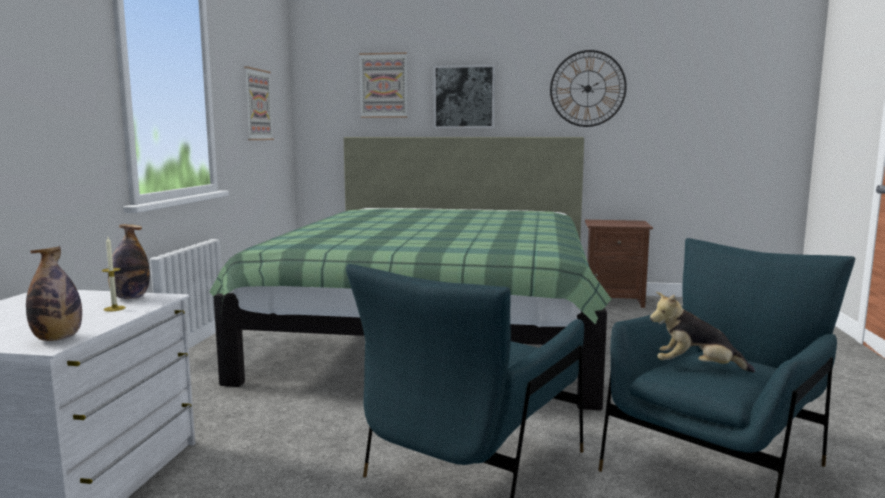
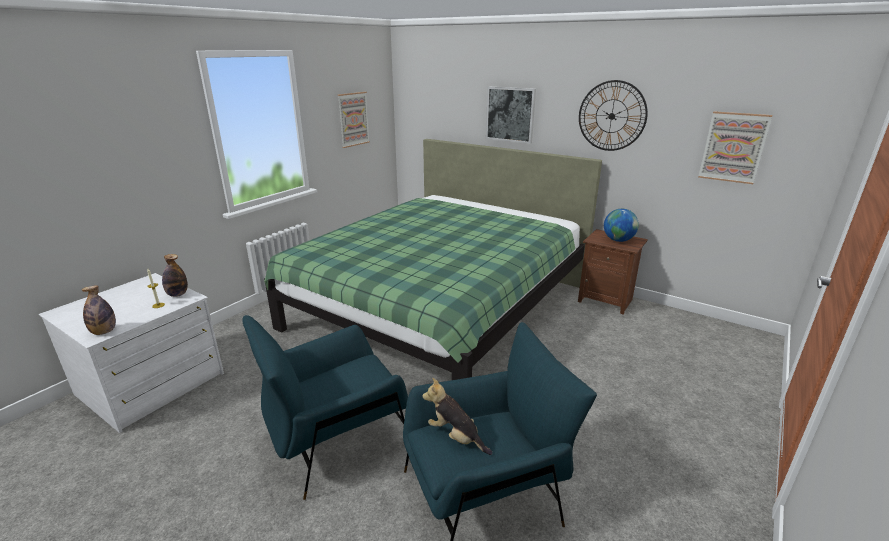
camera: 25 degrees right, 15 degrees up
(383, 85) = (453, 100): picture -> picture (733, 147)
(621, 223) = (618, 240): none -> globe

